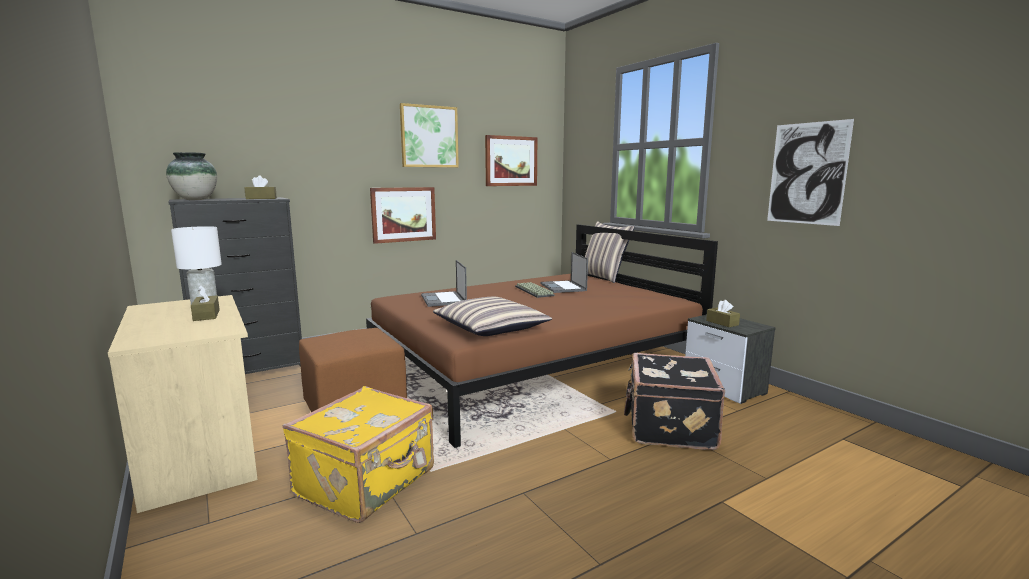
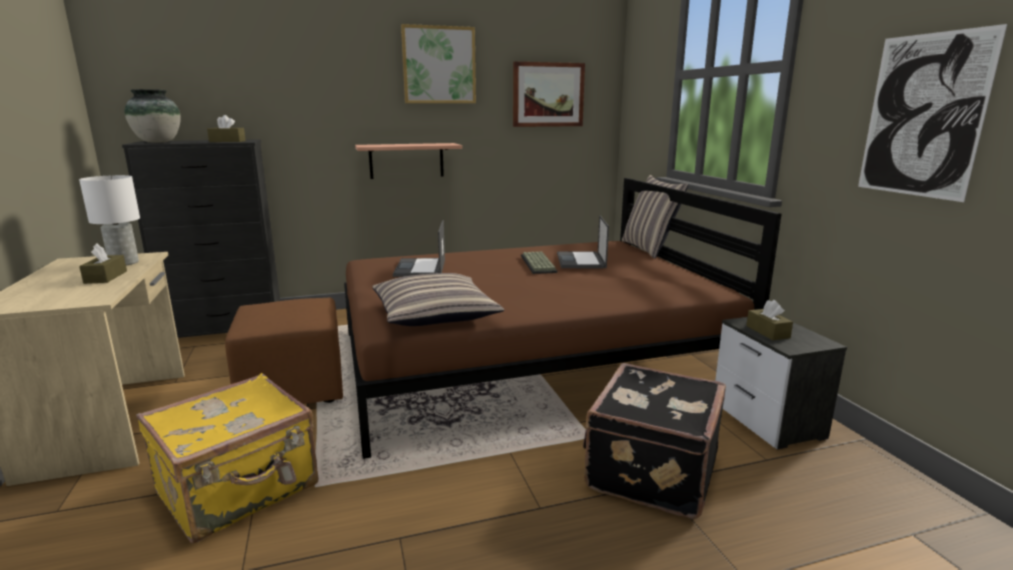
camera: 15 degrees right, 5 degrees up
(403, 214) = (406, 160): picture -> shelf

